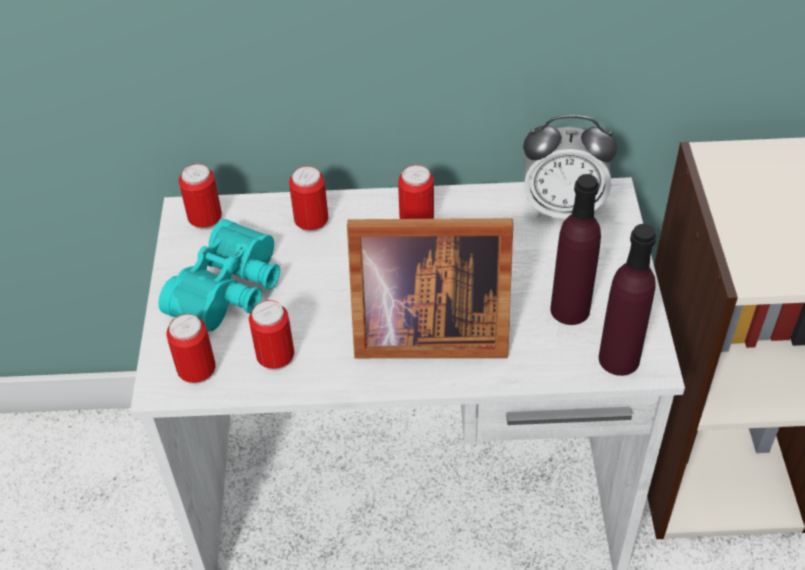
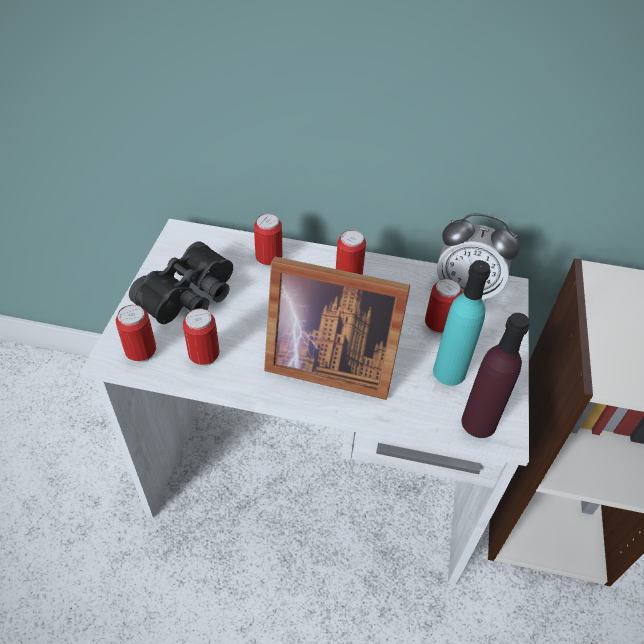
camera: 10 degrees right, 0 degrees up
(205, 220) = (192, 241): can -> can (438, 325)
(232, 290) = (191, 297): turquoise binoculars -> black binoculars
(570, 309) = (449, 372): purple bottle -> turquoise bottle

